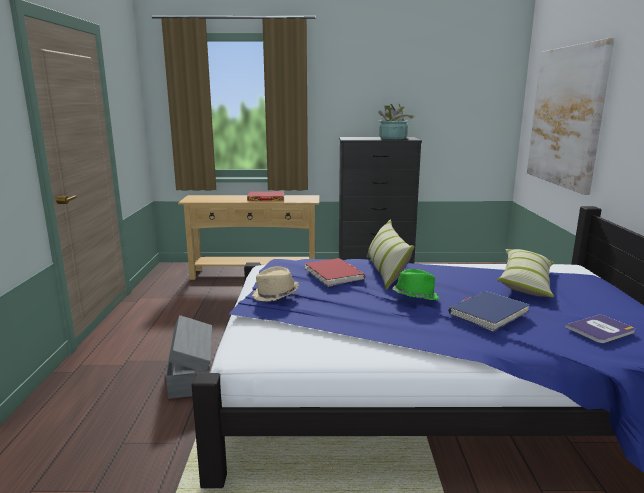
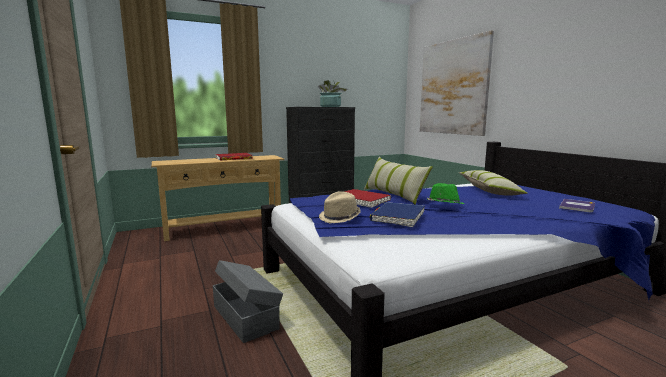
camera: 25 degrees left, 5 degrees down
(488, 313) = (506, 207): blue book -> blue book (398, 217)

